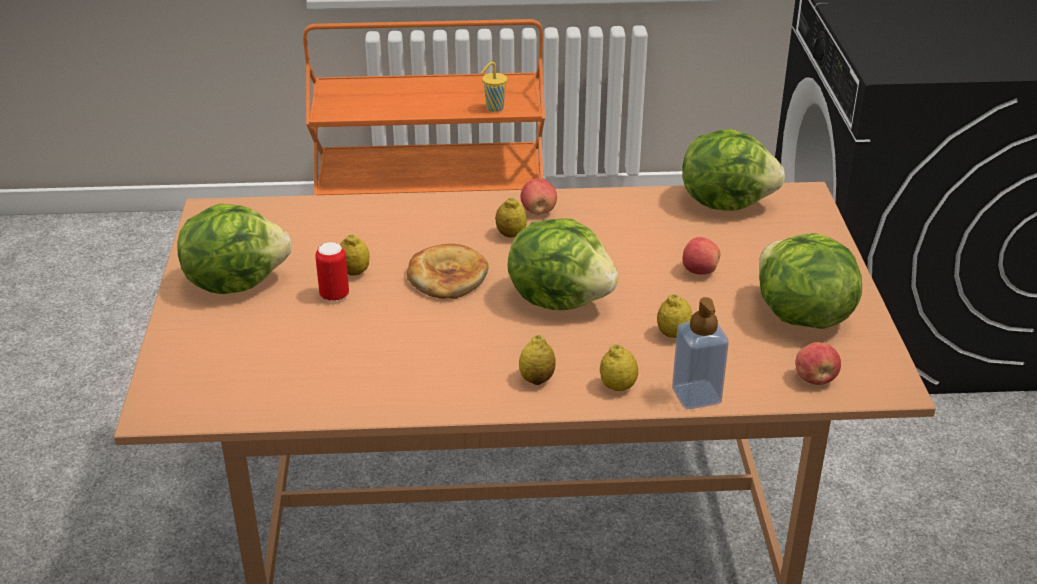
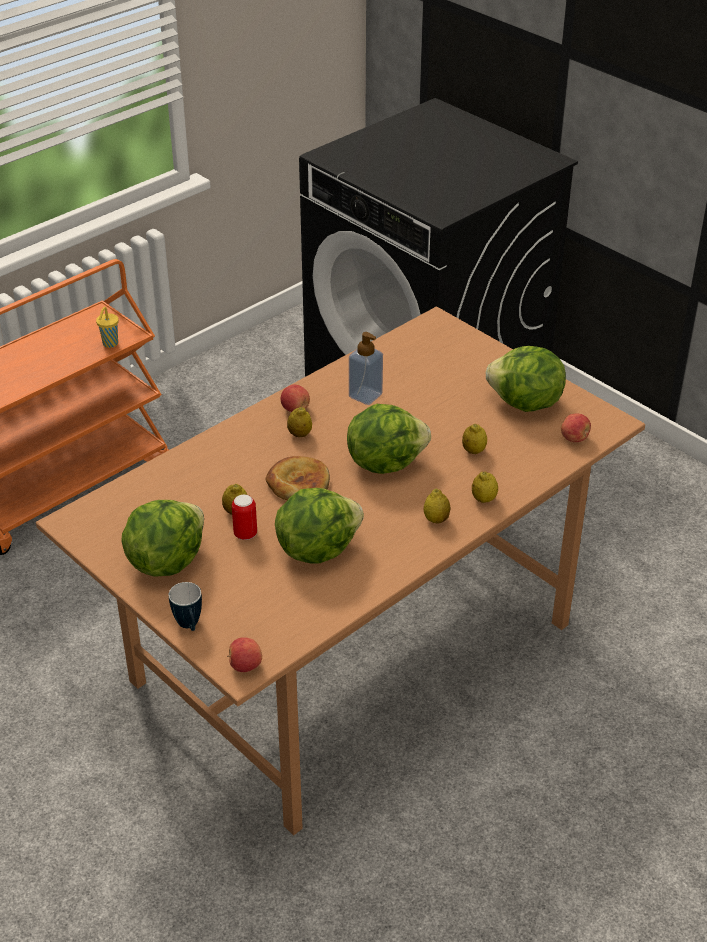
camera: 40 degrees left, 5 degrees up
(171, 348) = (189, 626): none -> mug
(696, 395) = (529, 481): soap dispenser -> soap dispenser (365, 395)
(699, 271) = (439, 402): apple -> apple (245, 665)
(726, 202) = (399, 348): lettuce -> lettuce (317, 548)

